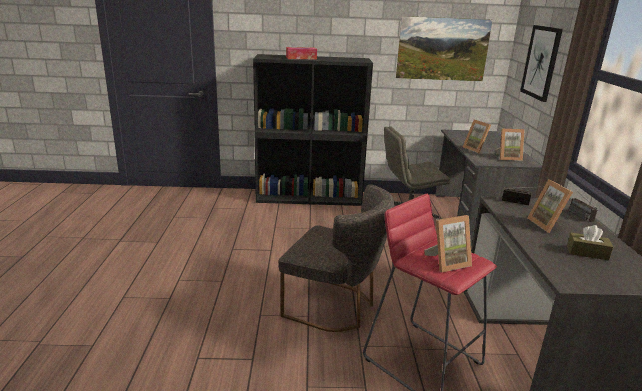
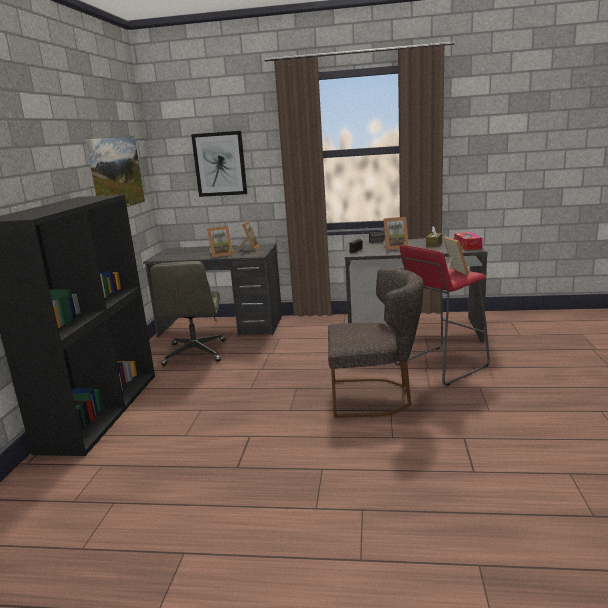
camera: 80 degrees left, 5 degrees down
(301, 58) = (55, 208): tissue box -> tissue box (467, 246)
(335, 307) = (374, 396): grey chair -> grey chair turned 60 degrees clockwise

